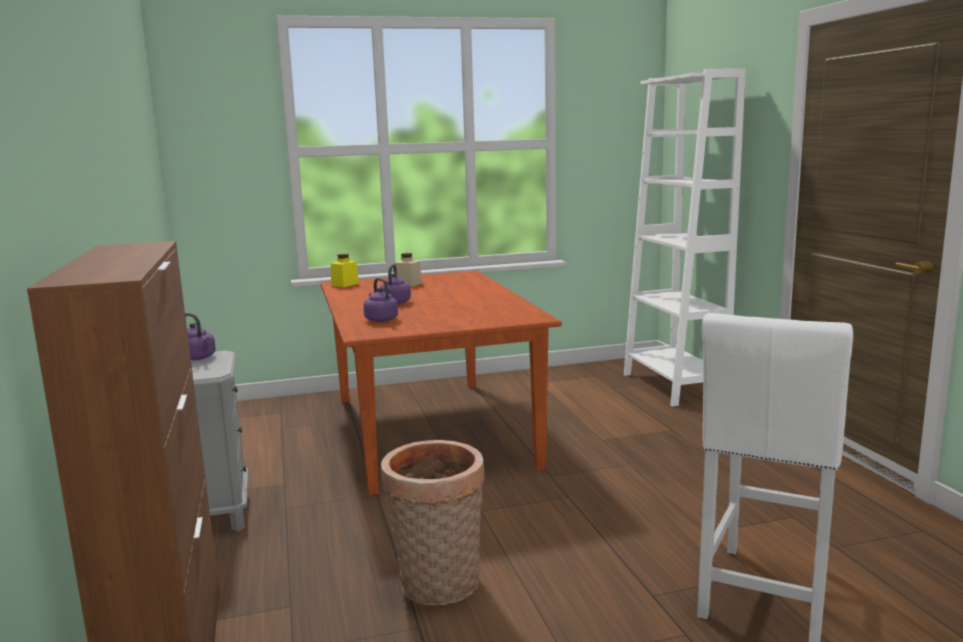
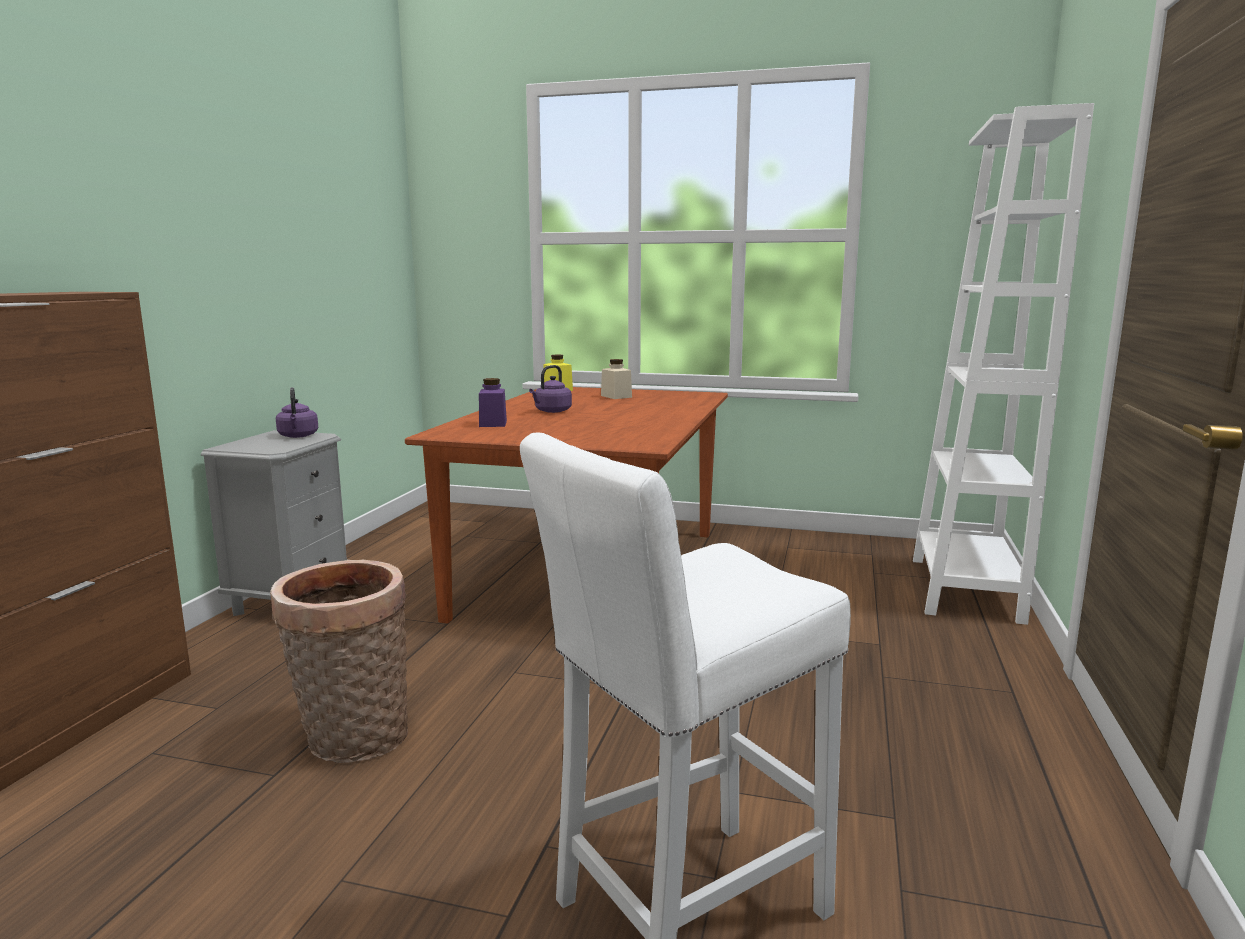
camera: 30 degrees right, 0 degrees up
(380, 319) = (493, 424): purple kettle -> purple jar

